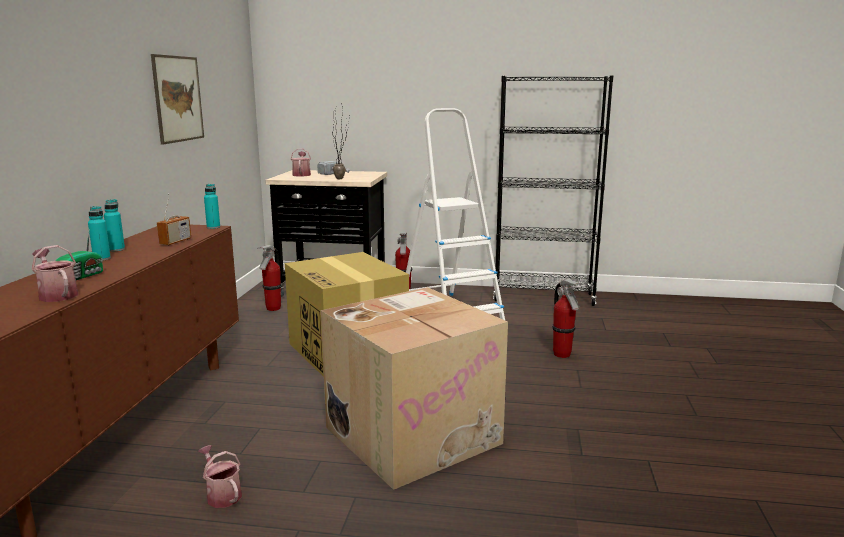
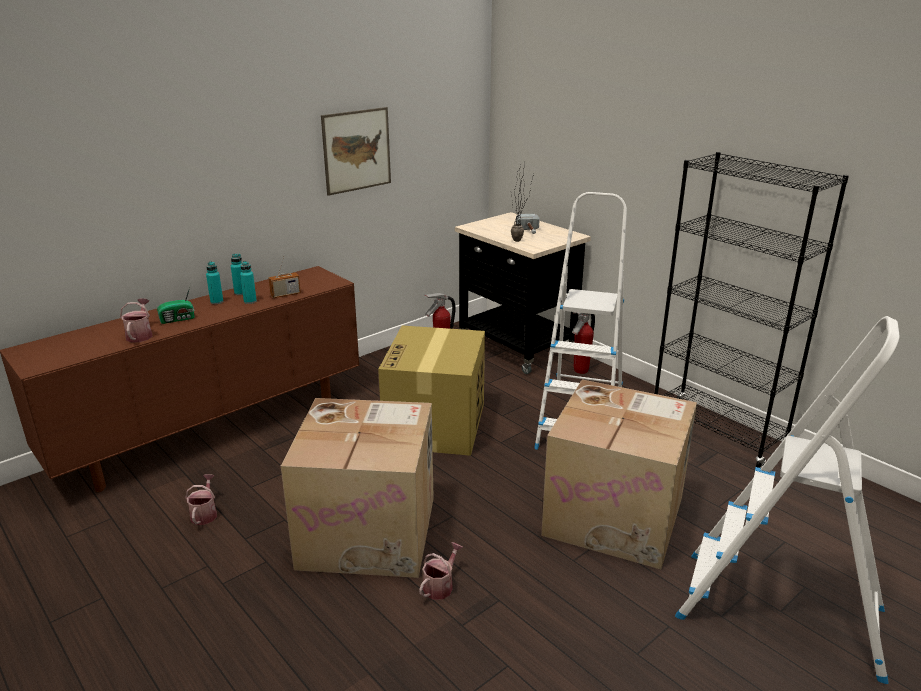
camera: 40 degrees right, 10 degrees up
(213, 227) = (338, 282): turquoise bottle -> turquoise bottle (250, 301)
(301, 174) = (500, 224): watering can -> watering can (440, 586)
(562, 355) = (616, 515): fire extinguisher -> cardboard box
(717, 364) = (778, 612): none -> white step ladder

